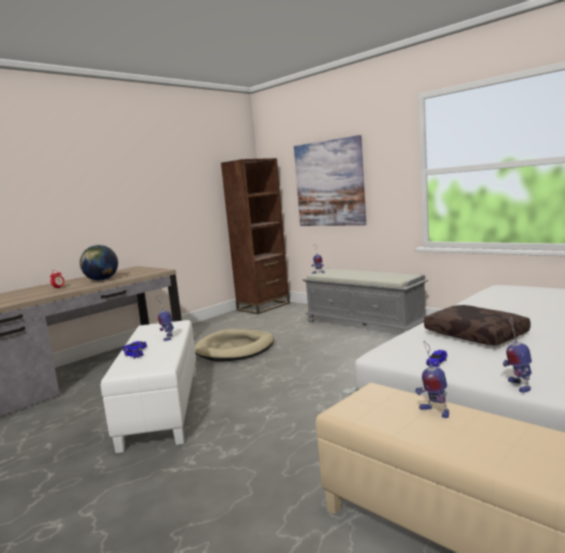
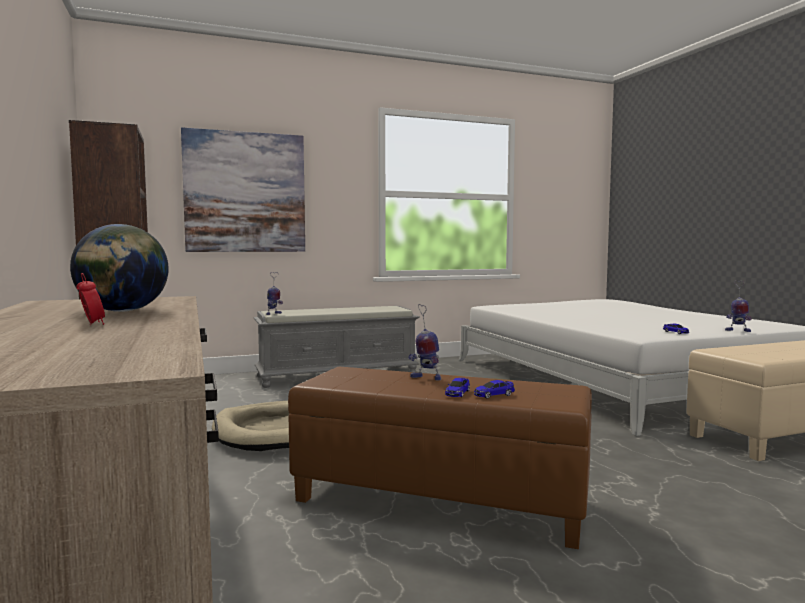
camera: 65 degrees left, 5 degrees down
(161, 407) = (438, 501): white ottoman -> brown ottoman
(434, 411) = (768, 347): toy robot -> none
(476, 334) = (618, 321): brown pillow -> none

